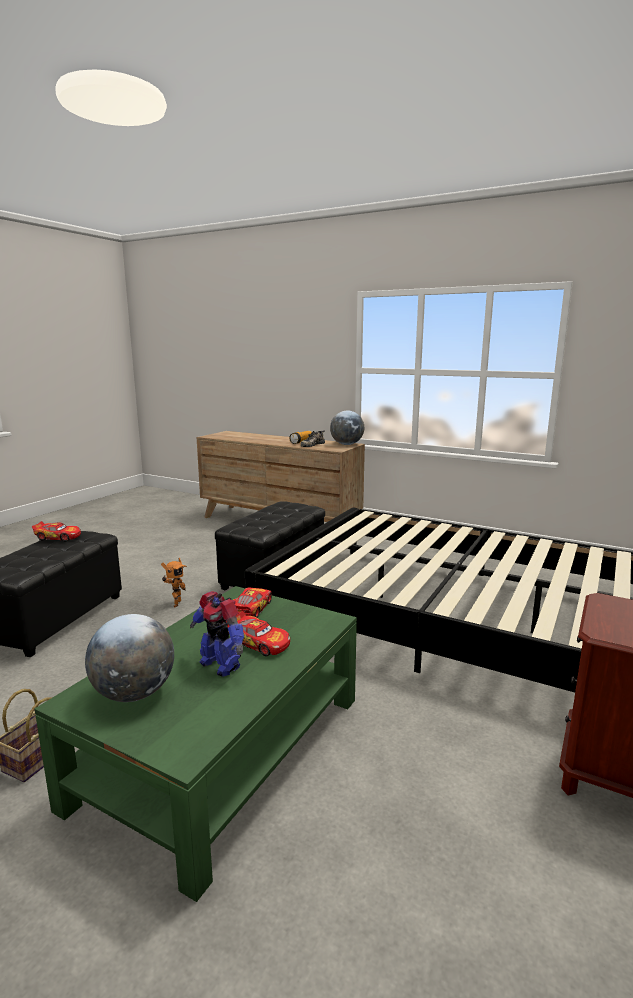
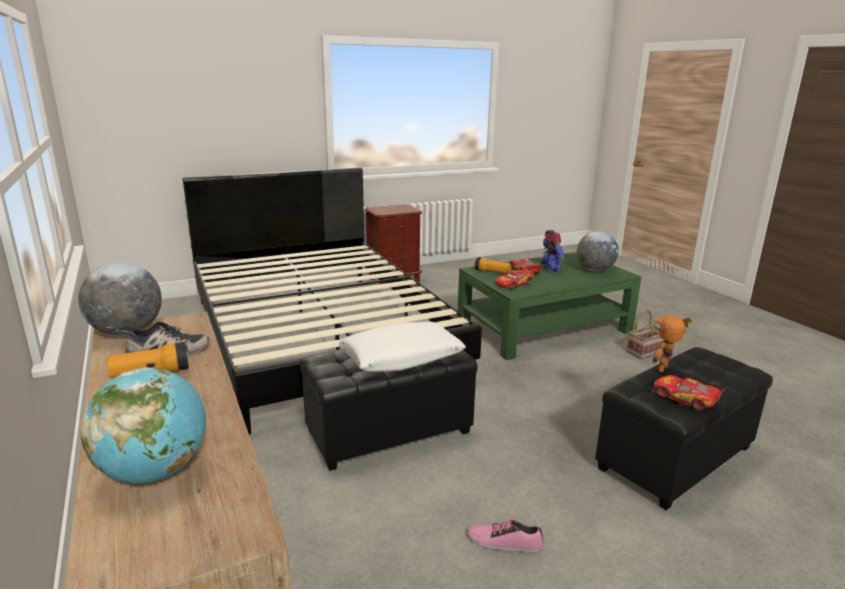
camera: 145 degrees left, 5 degrees up
(168, 558) = (504, 542): none -> shoe
(175, 604) = (531, 432): toy robot -> toy robot (666, 370)
(248, 436) = (155, 471): none -> globe
(263, 517) = (401, 358): none -> white pillow
(302, 623) = (492, 272): none -> flashlight

